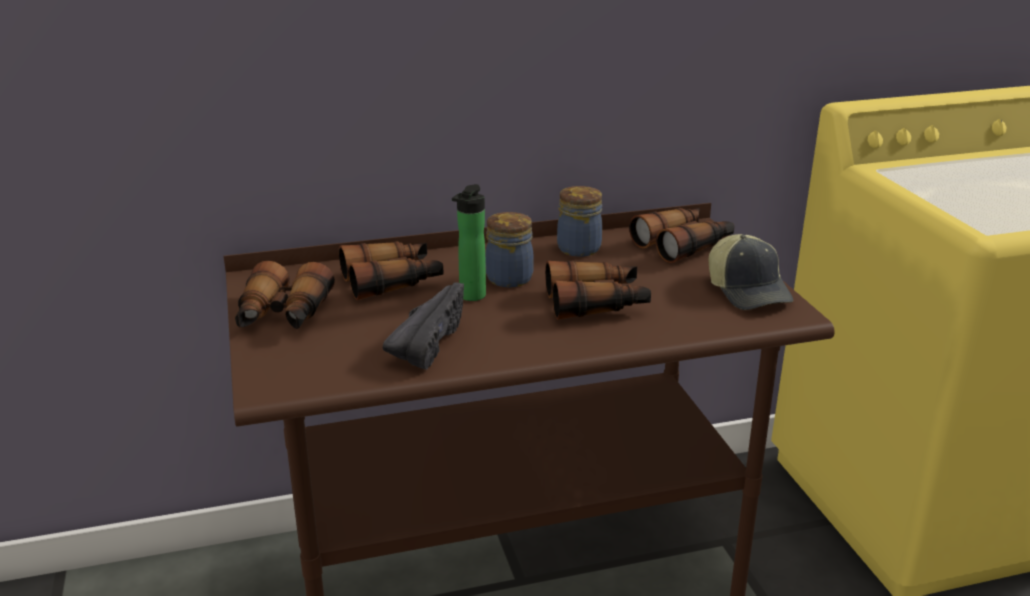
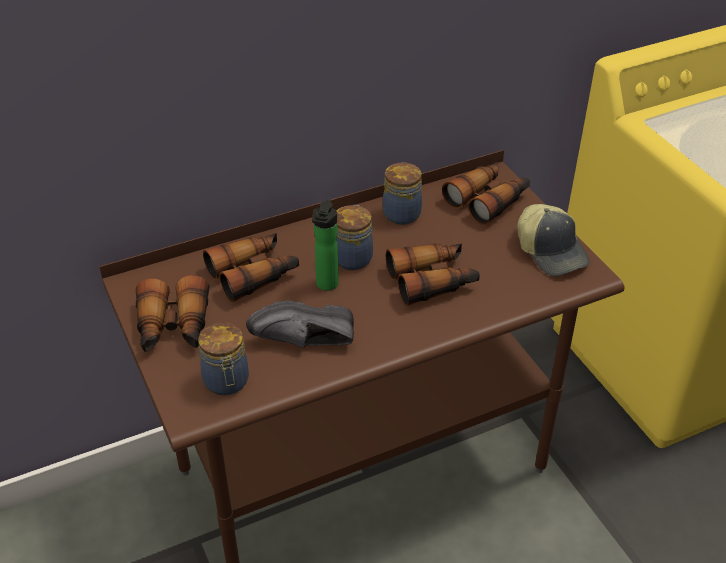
camera: 10 degrees left, 15 degrees up
(321, 365) = (226, 382): none -> jar
(426, 341) = (305, 343): black shoe -> black shoe turned 105 degrees counterclockwise

